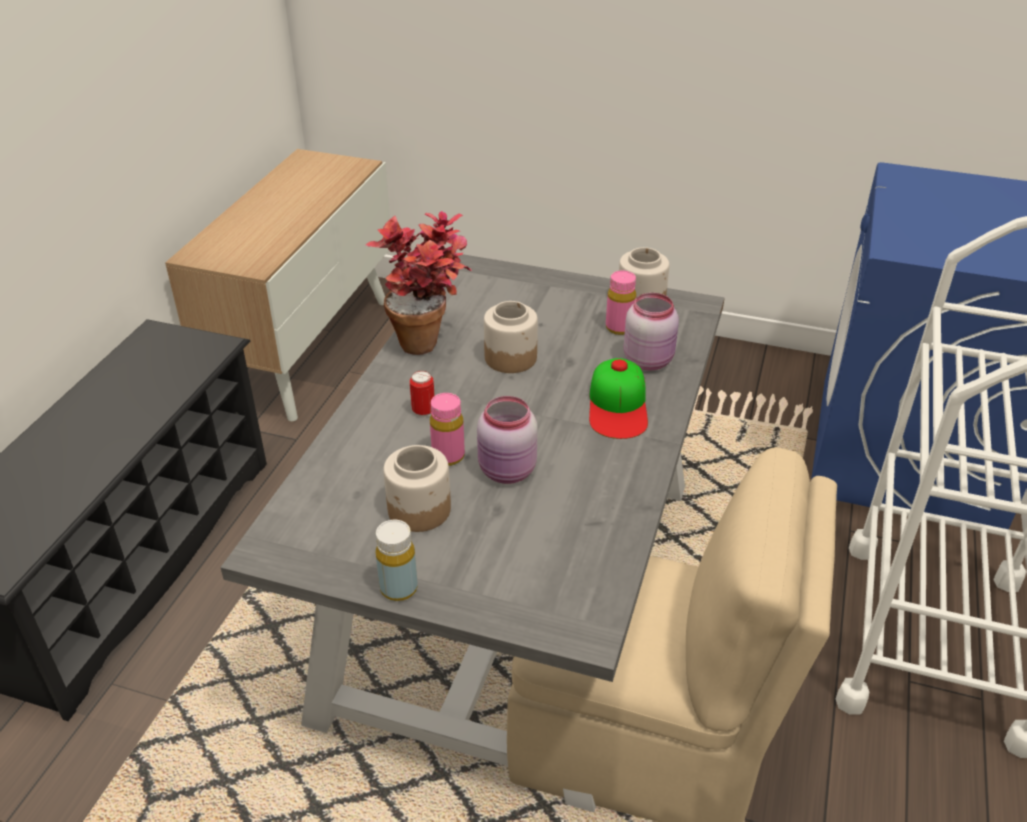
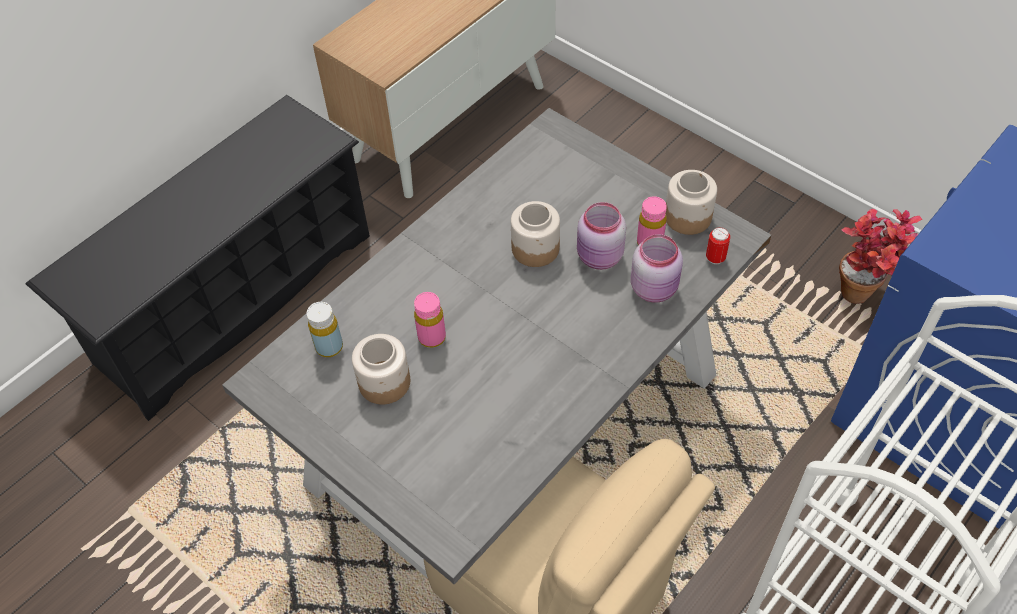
camera: 25 degrees right, 15 degrees up
(399, 588) = (335, 449): yellow bottle -> yellow bottle (329, 347)
(423, 411) = (435, 284): can -> can (715, 258)
(430, 339) = (478, 207): potted plant -> potted plant (864, 290)
(508, 471) = (470, 368): pink jar -> pink jar (599, 257)
(618, 406) = (598, 330): cap -> none

